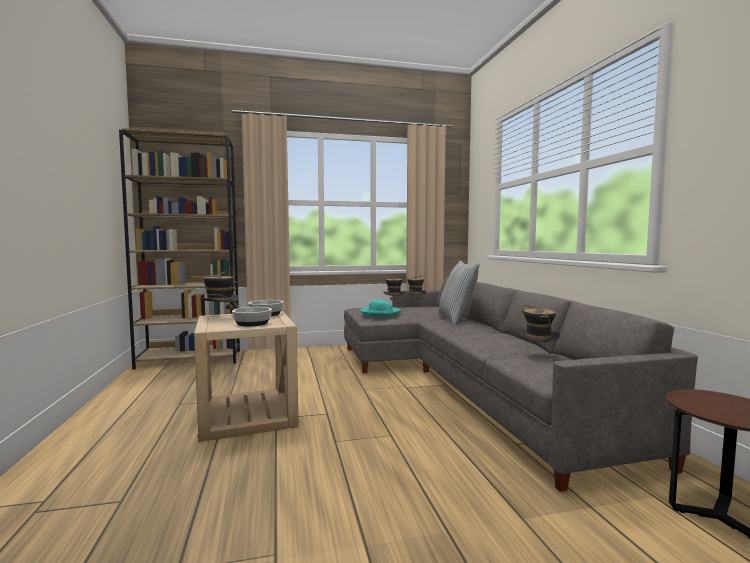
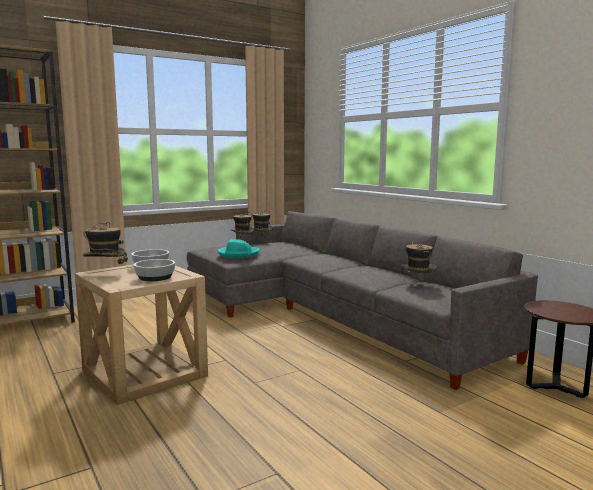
camera: 20 degrees left, 5 degrees up
(456, 319) = (318, 255): pillow -> none

